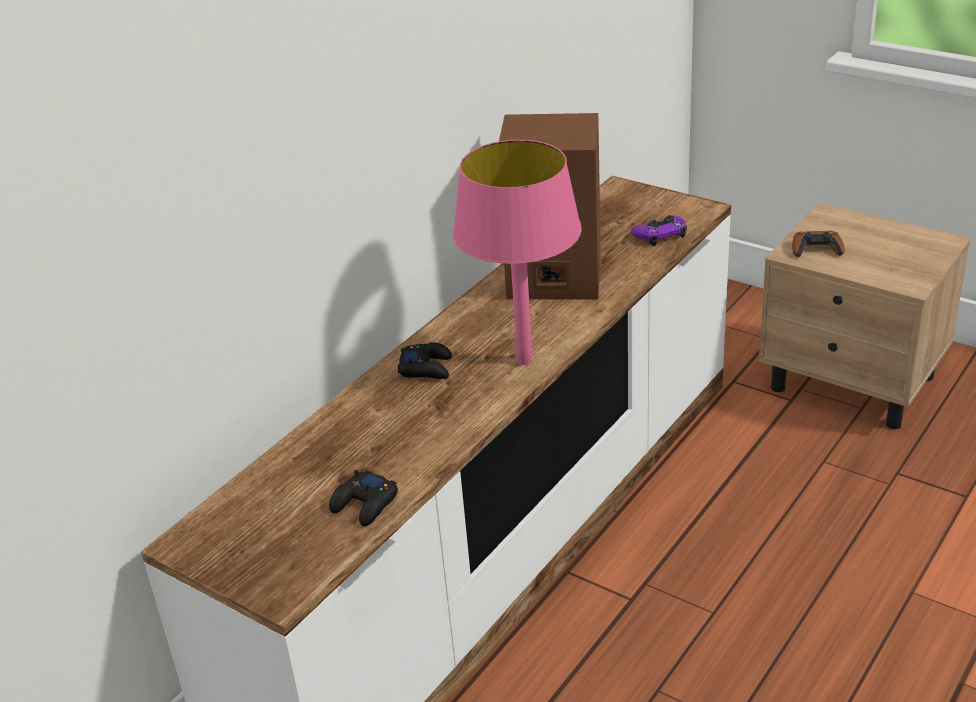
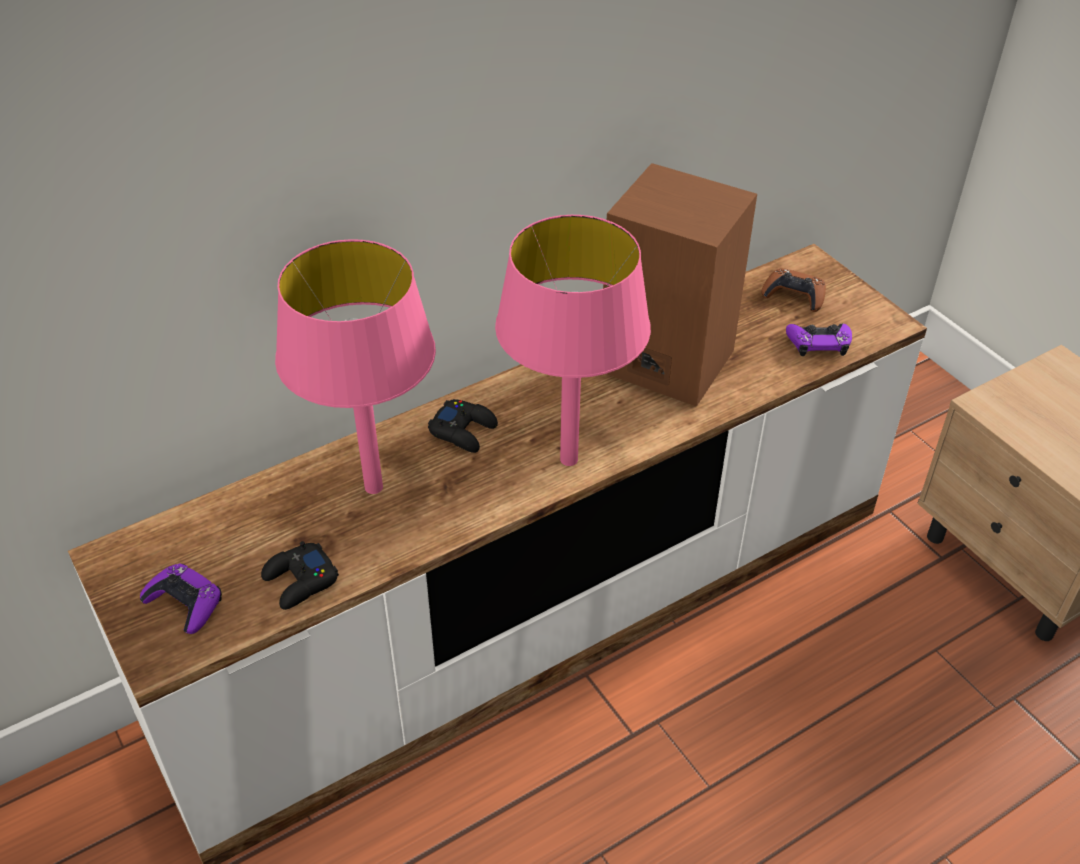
camera: 20 degrees right, 10 degrees up
(276, 550) = (185, 603): none -> purple game controller
(379, 425) = (374, 487): none -> pink table lamp
(816, 249) = (1019, 409): brown game controller -> brown game controller (794, 295)

